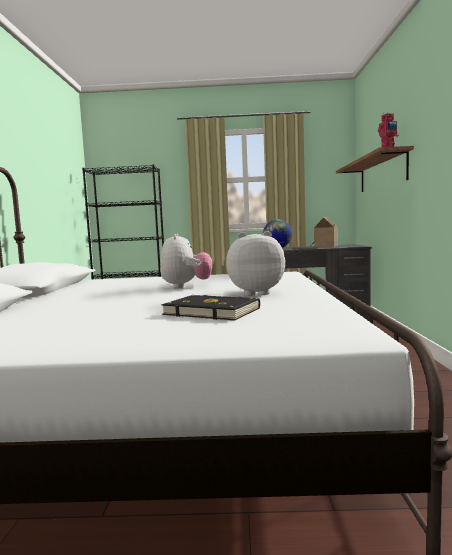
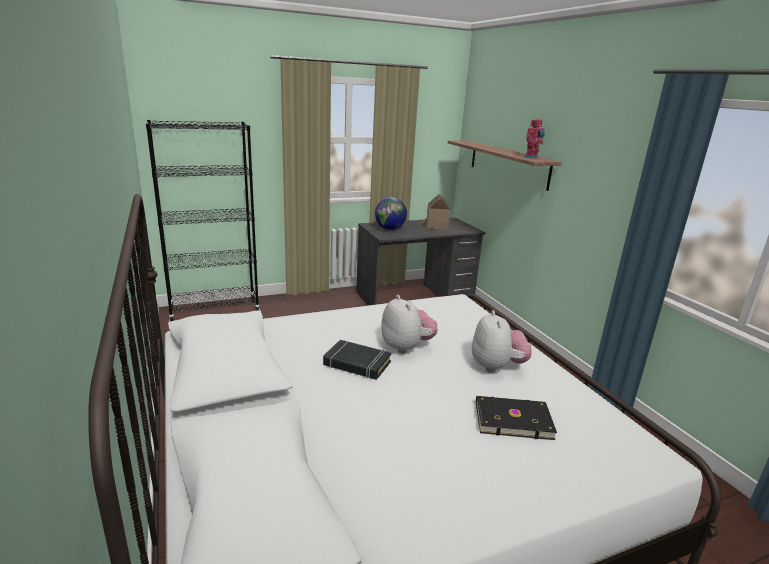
camera: 25 degrees left, 15 degrees up
(126, 290) = (356, 364): none -> black book
(254, 293) = (496, 367): plush toy -> plush toy turned 120 degrees clockwise

